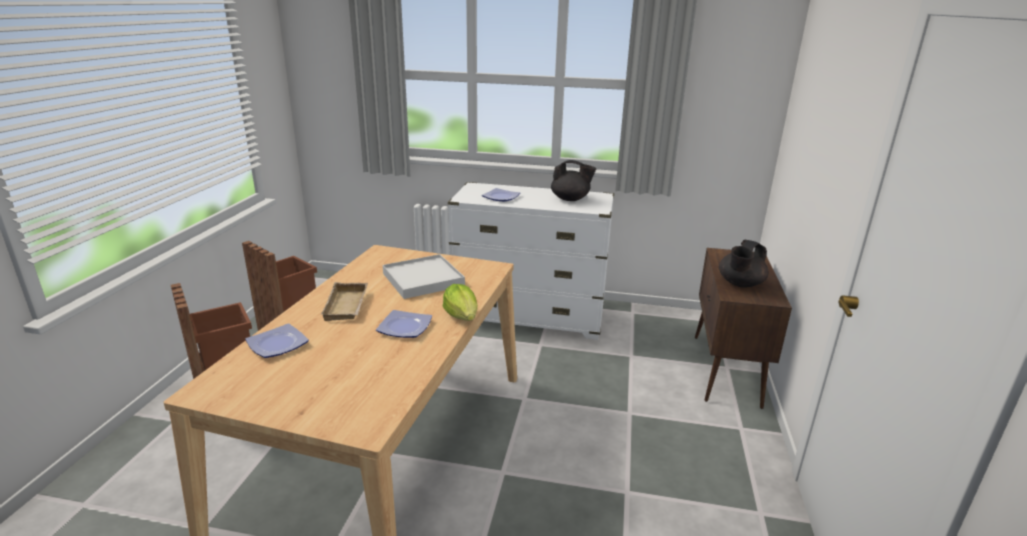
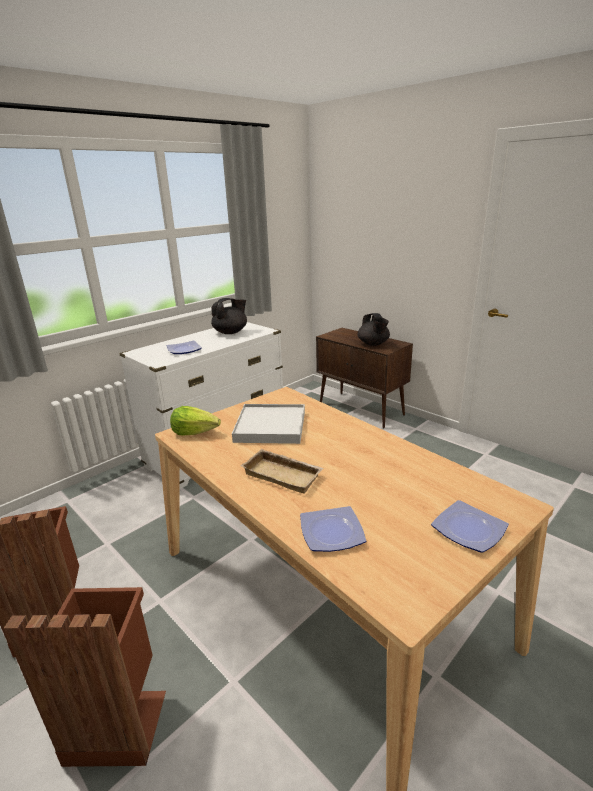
camera: 55 degrees left, 0 degrees up
(403, 328) = (356, 455): plate -> plate (469, 531)
(462, 316) = (359, 426): lettuce -> lettuce (195, 432)

